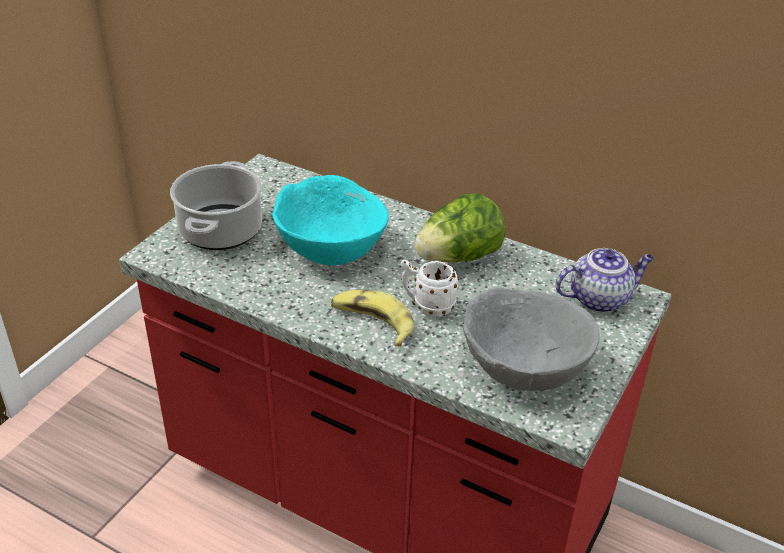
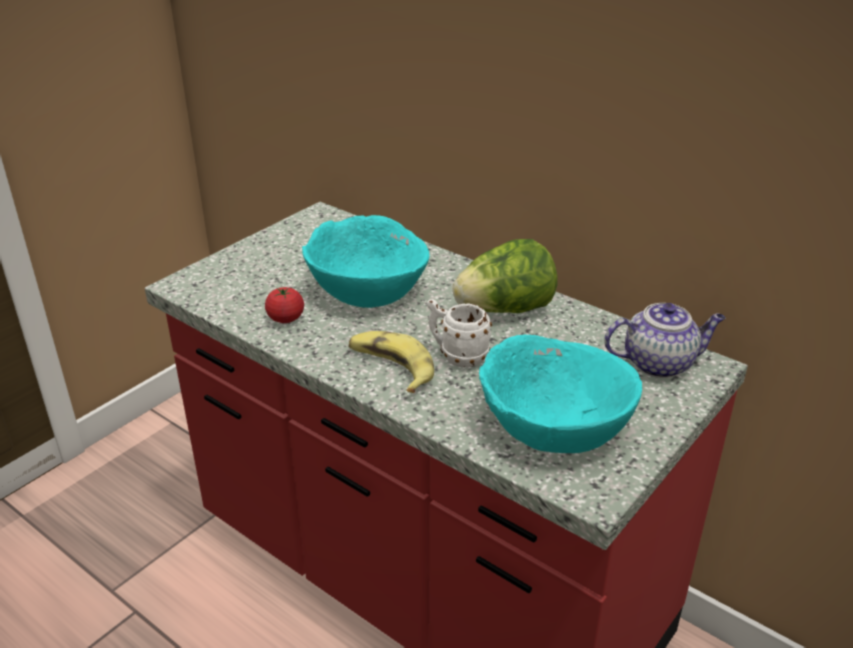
camera: 10 degrees right, 5 degrees down
(220, 230) = (257, 267): cooking pot -> none
(263, 281) = (286, 318): none -> tomato
(524, 365) = (555, 425): grey bowl -> turquoise bowl

